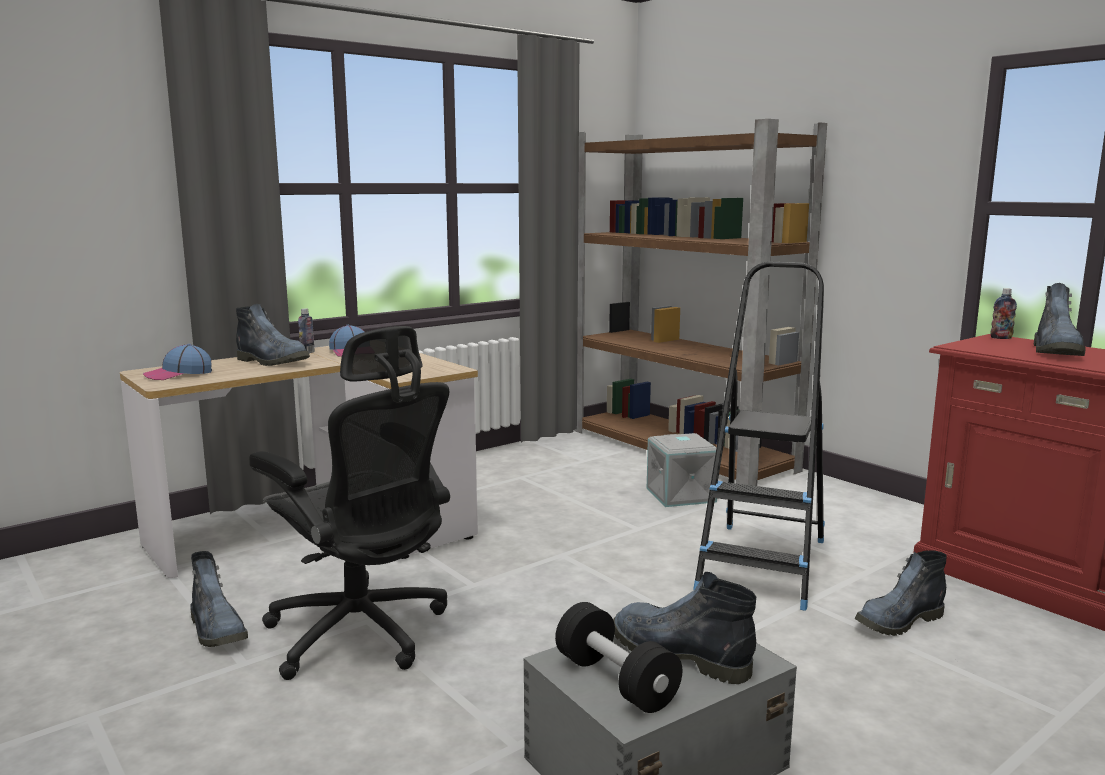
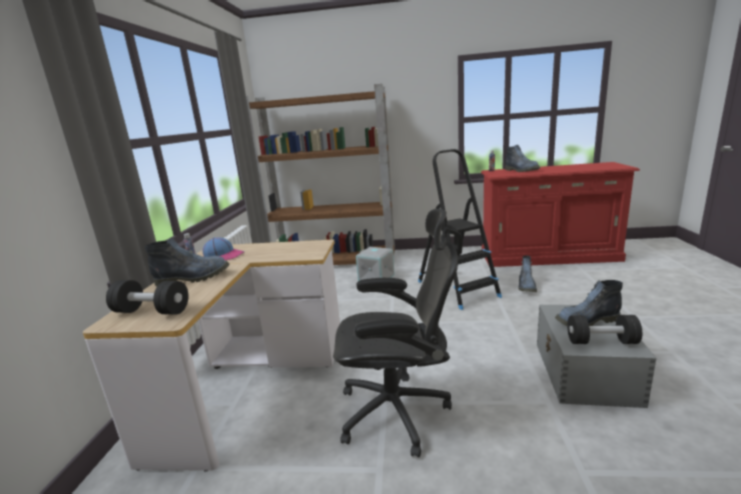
camera: 45 degrees left, 5 degrees up
(178, 374) = (152, 311): cap -> black dumbbell
(218, 630) = (323, 468): boot -> none

